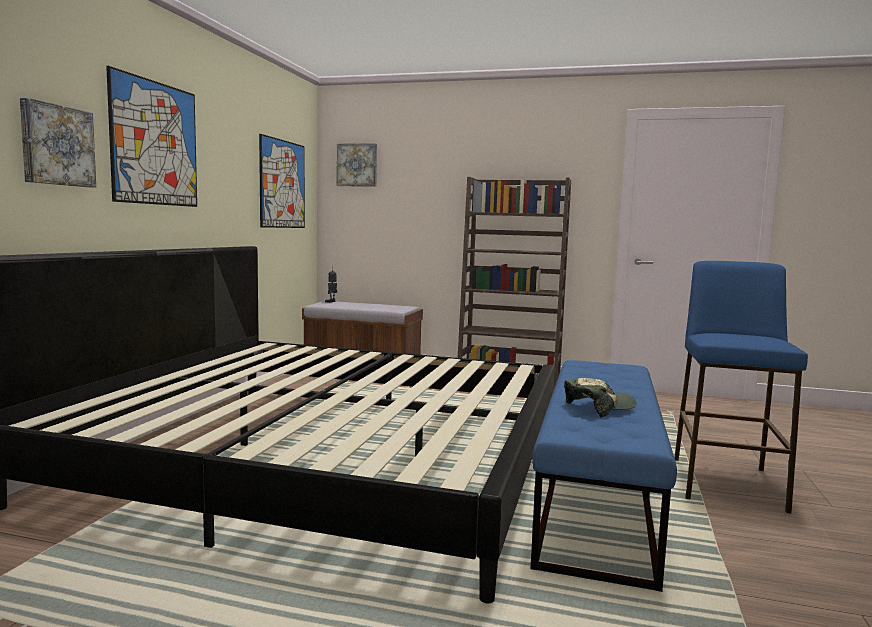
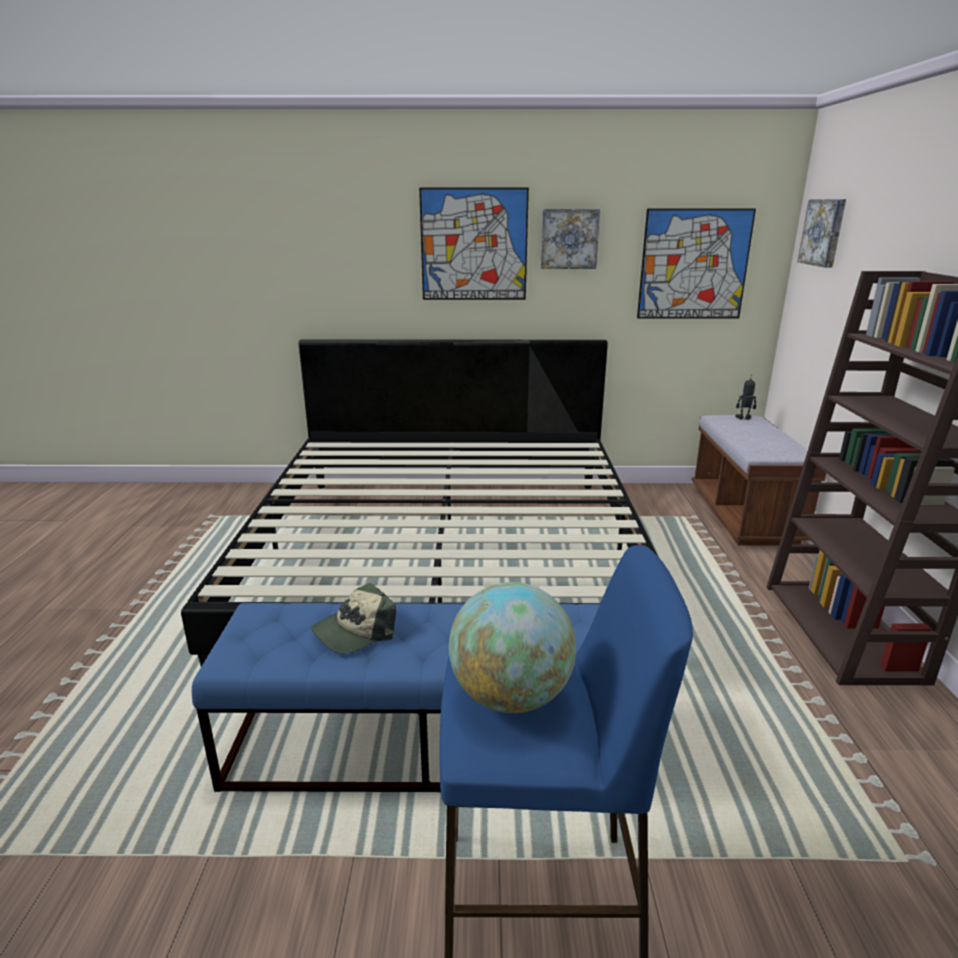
camera: 75 degrees right, 15 degrees up
(56, 145) = (372, 261): picture -> picture (569, 239)
(599, 407) = (355, 631): cap -> cap turned 90 degrees clockwise
(743, 336) = (510, 696): none -> globe

